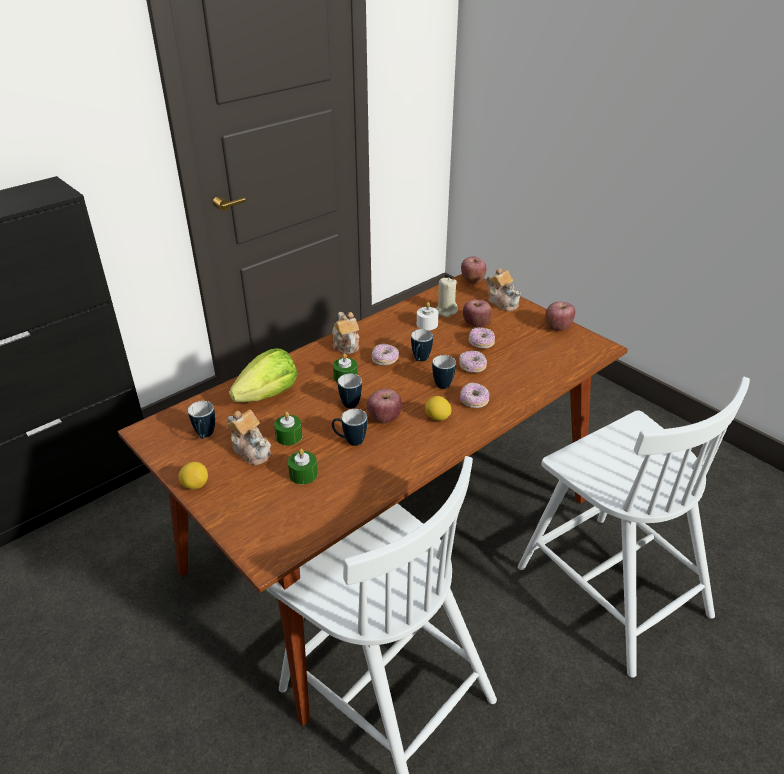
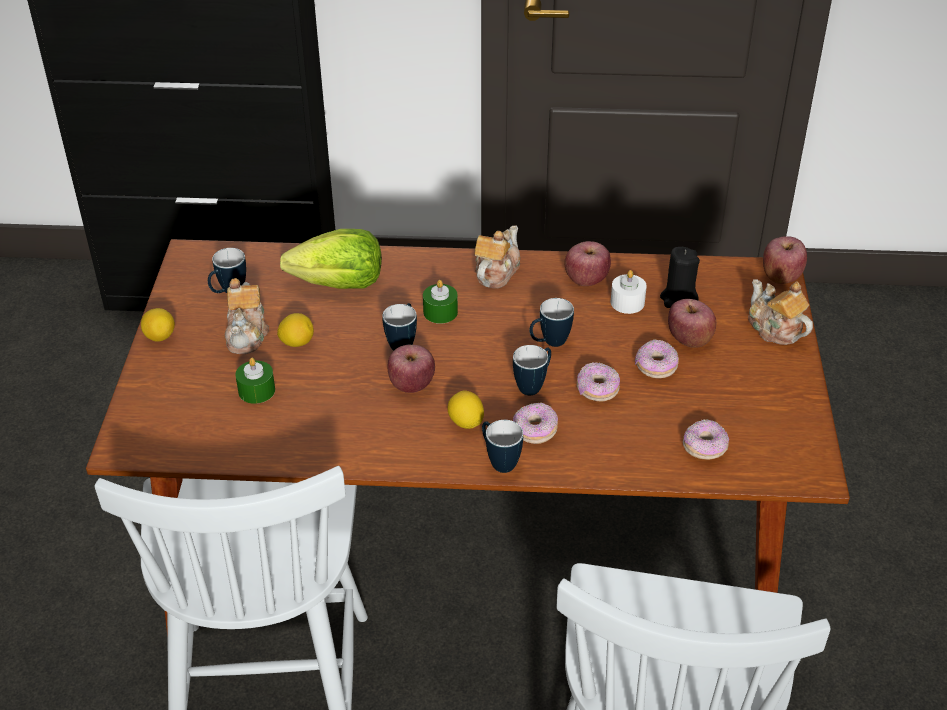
camera: 45 degrees right, 5 degrees up
(289, 436) = (297, 342): green candle -> lemon
(350, 441) = (344, 386): mug -> mug (499, 461)
(385, 360) = (511, 318): donut -> donut (704, 448)
(446, 311) = (678, 299): beige candle -> black candle
(502, 302) = (774, 329): teapot -> teapot turned 135 degrees clockwise
(557, 327) = (794, 408): apple -> apple (586, 279)

